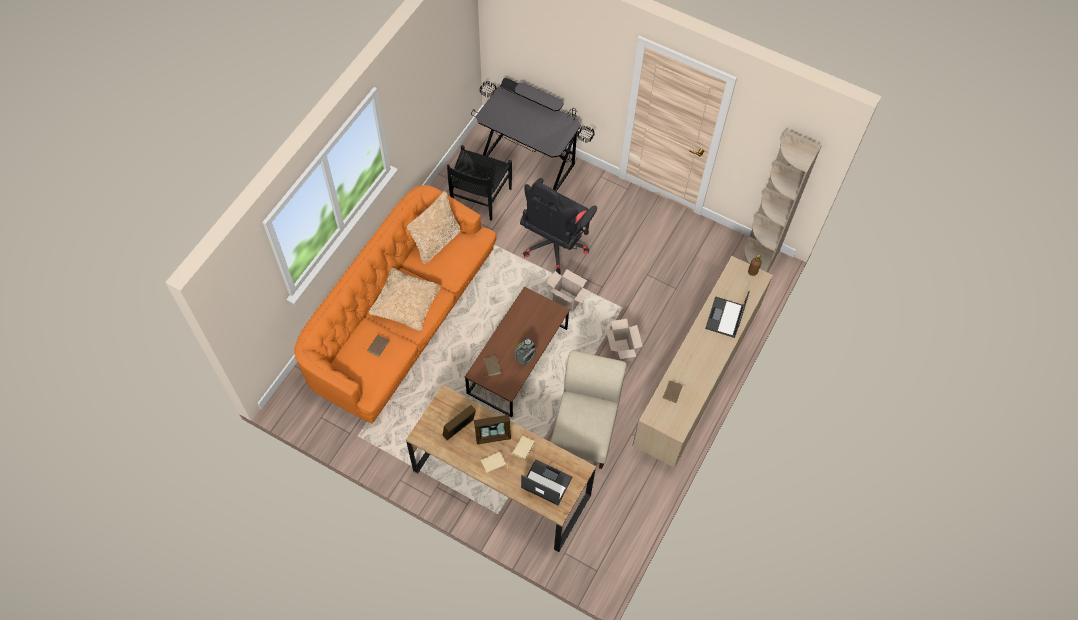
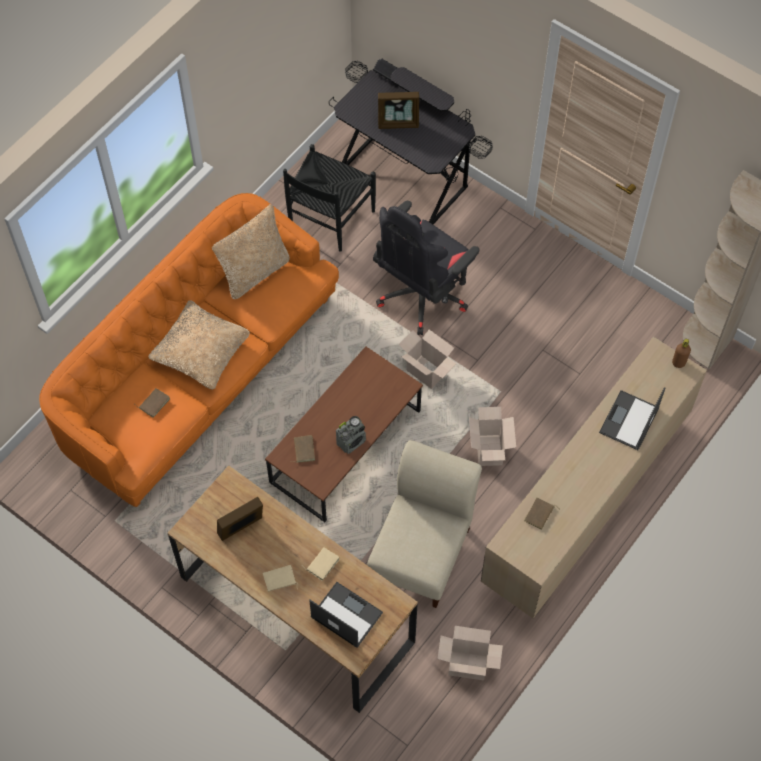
camera: 10 degrees right, 0 degrees up
(493, 436) = (285, 543): picture frame -> picture frame (398, 123)
(631, 506) = (469, 664): none -> cardboard box

